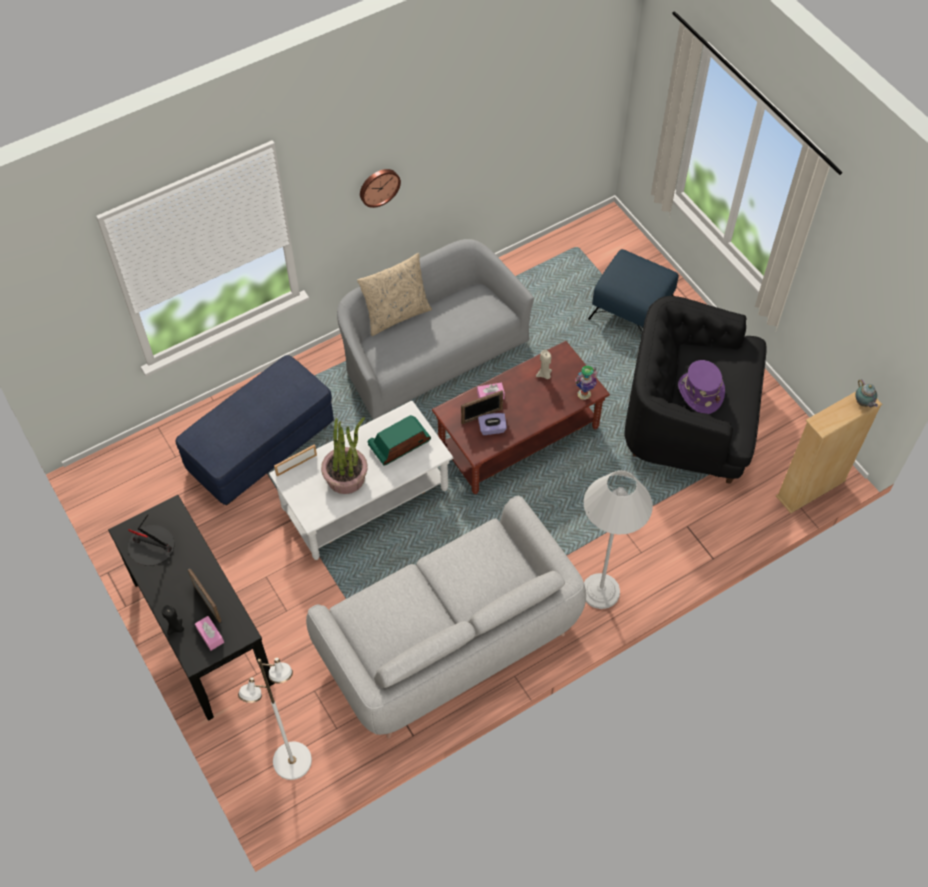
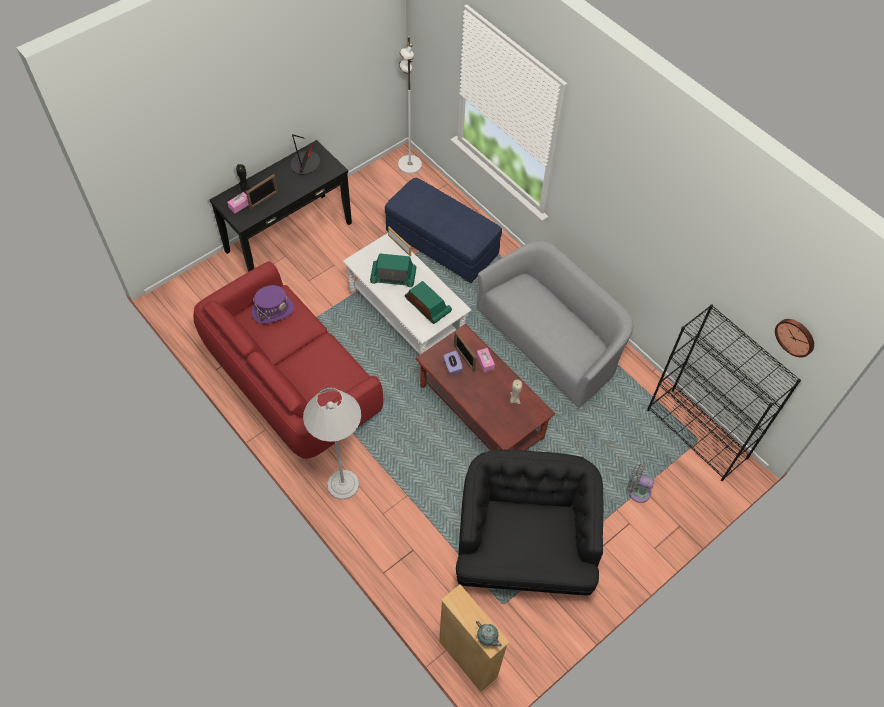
camera: 80 degrees right, 0 degrees up
(292, 762) = (196, 301): white floor lamp -> white floor lamp (409, 165)
(346, 477) = (393, 276): potted plant -> radio
(378, 186) = (612, 207): wall clock -> wall clock (795, 336)
(396, 314) = (557, 292): beige pillow -> none
(449, 640) = (292, 383): grey sofa -> red sofa
(570, 246) = (697, 434): none -> black bookcase
(584, 394) = (500, 431): vase -> none
(632, 310) = (637, 491): blue ottoman -> grey fan
(700, 392) = (517, 523): purple hat -> purple hat (273, 310)
(863, 403) = (487, 639): teapot -> teapot turned 105 degrees counterclockwise

